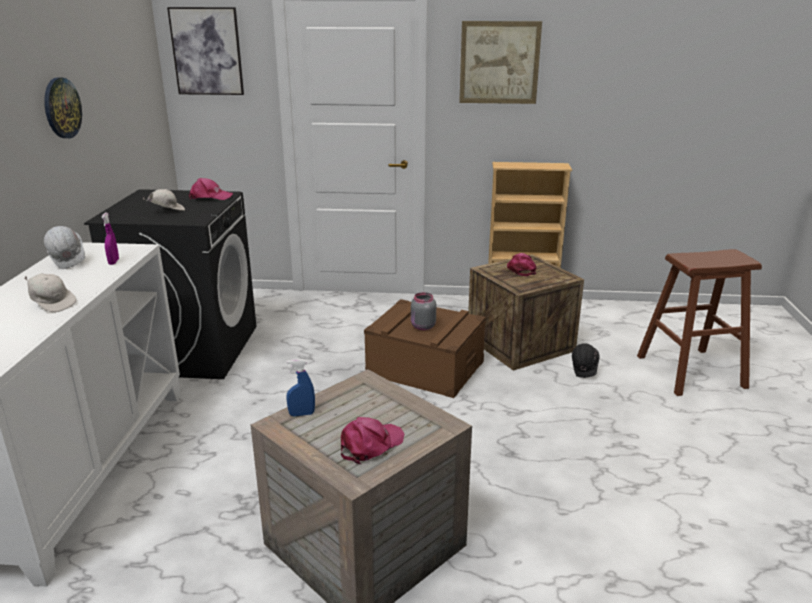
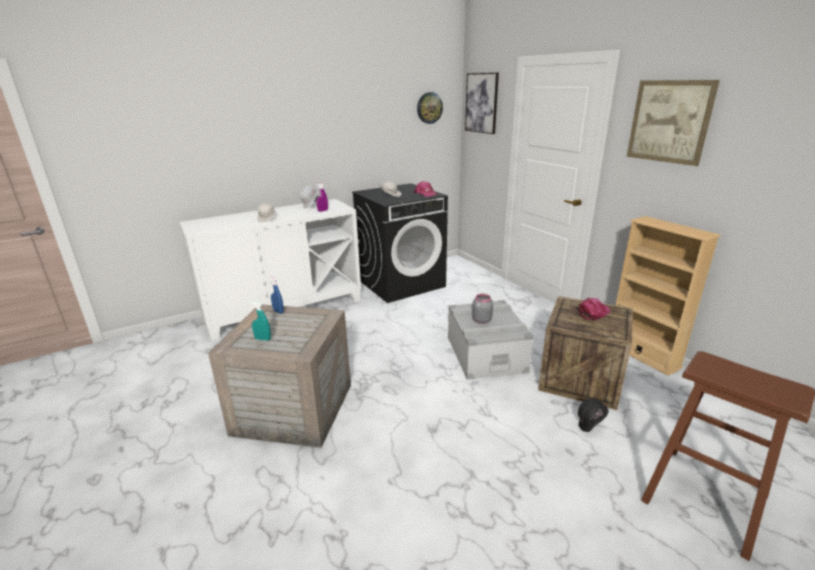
camera: 55 degrees right, 0 degrees up
(61, 108) = (350, 127): wall clock -> wall clock (429, 108)
(370, 445) = (263, 339): pink cap -> turquoise spray bottle
(425, 368) = (485, 354): brown storage box -> grey storage box

